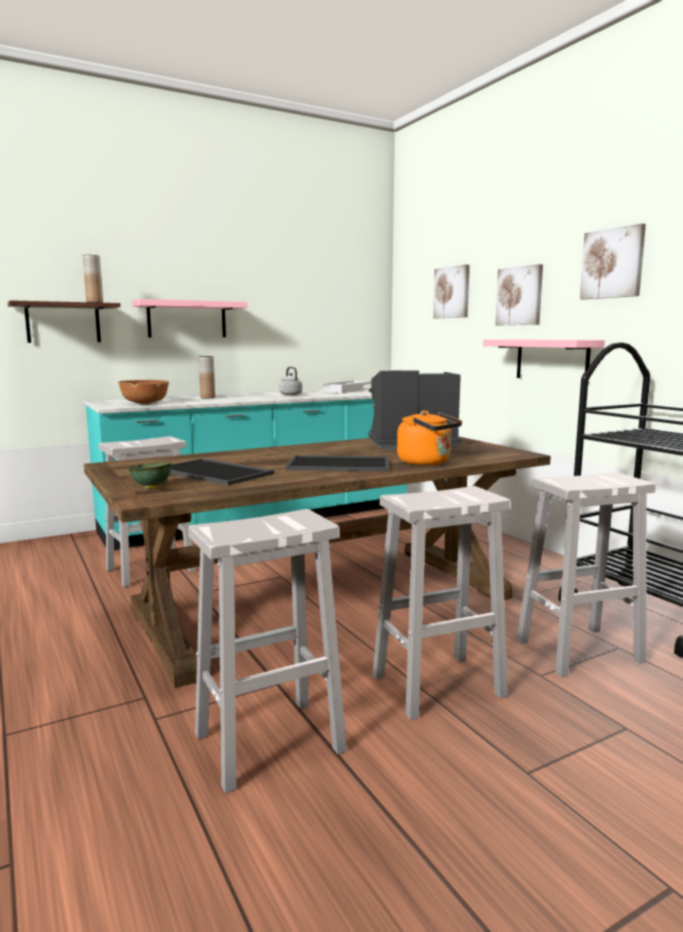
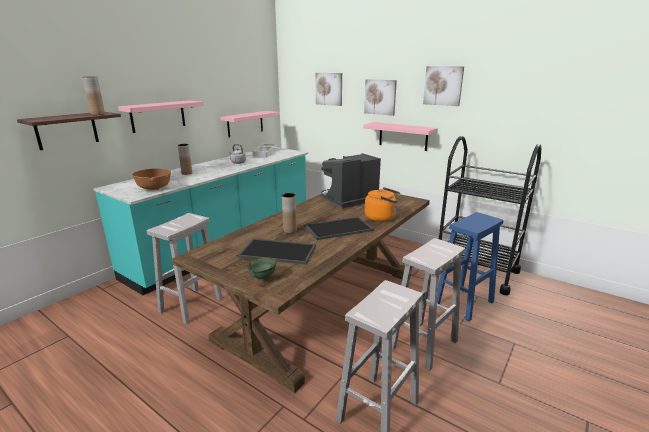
camera: 25 degrees left, 10 degrees up
(265, 459) = (290, 230): none -> brown vase
(326, 347) = (245, 124): none -> pink shelf
(577, 651) = (463, 303): white stool -> blue stool

